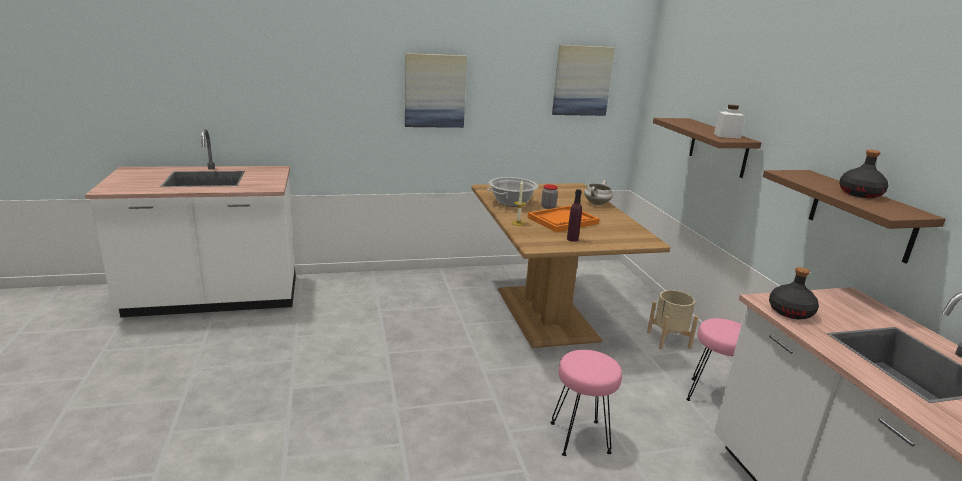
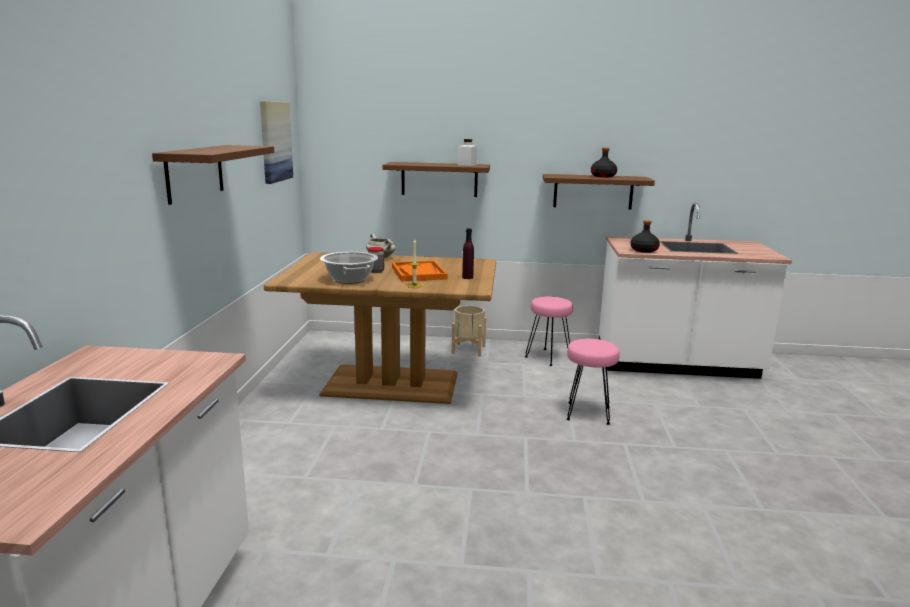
camera: 70 degrees left, 5 degrees down
(435, 91) = (195, 173): picture -> brown shelf

